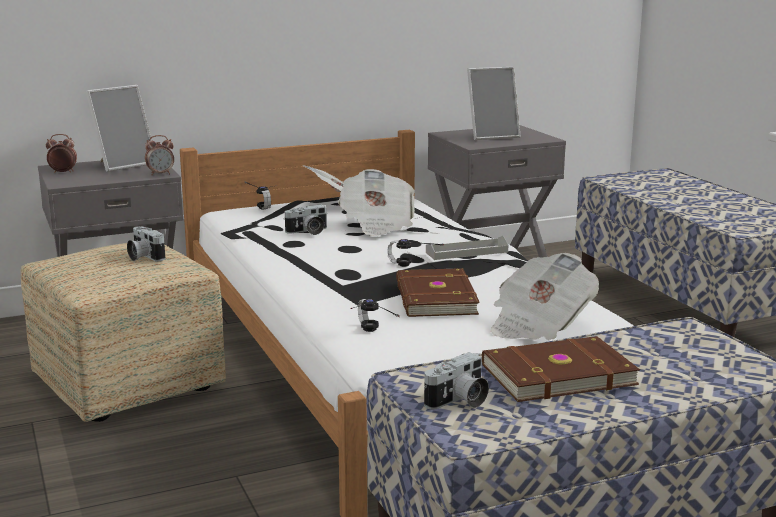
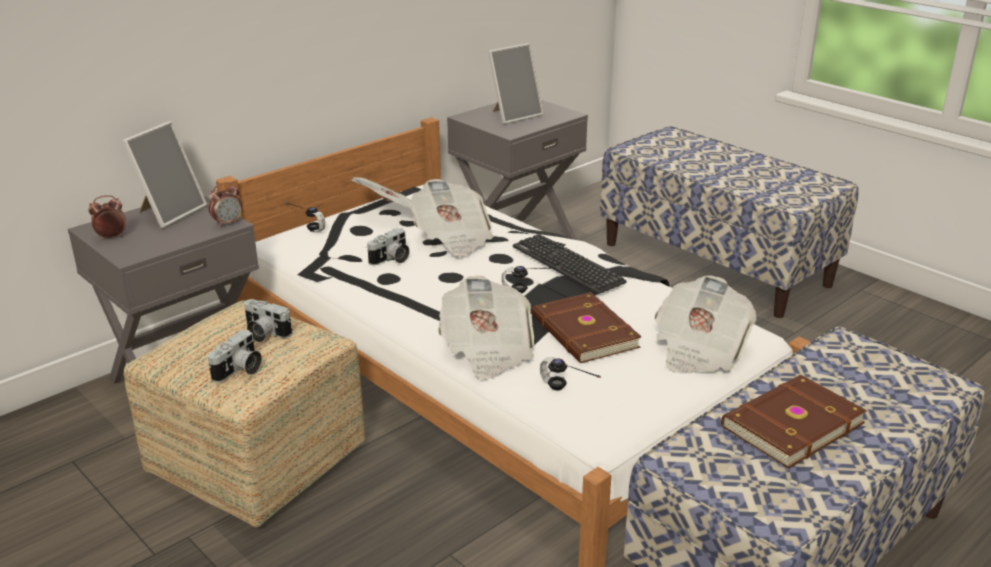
camera: 20 degrees left, 10 degrees up
(331, 298) = (487, 351): none -> newspaper
(459, 401) = (740, 479): camera -> camera (239, 370)
(466, 252) = (567, 264): grey tray -> keyboard

